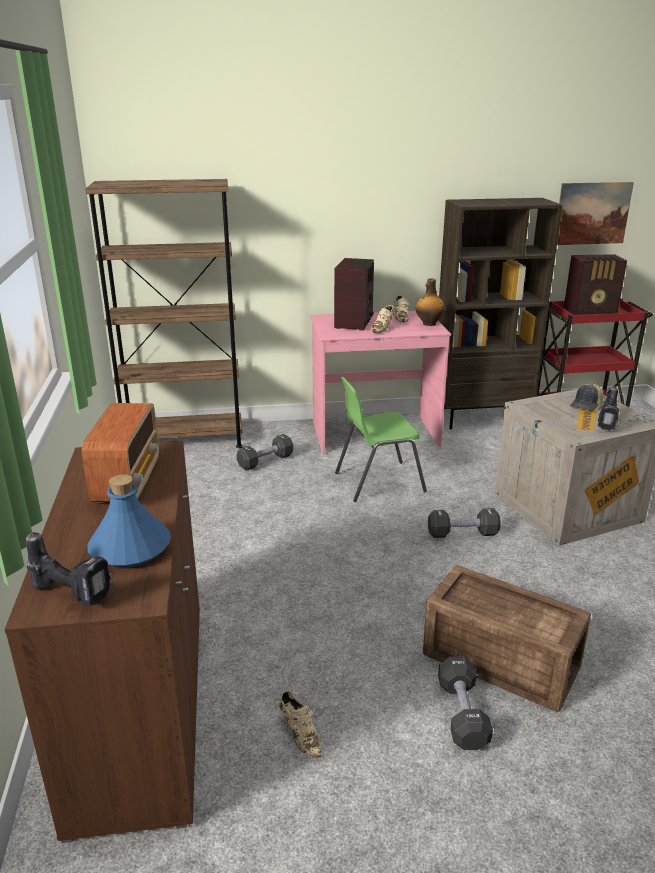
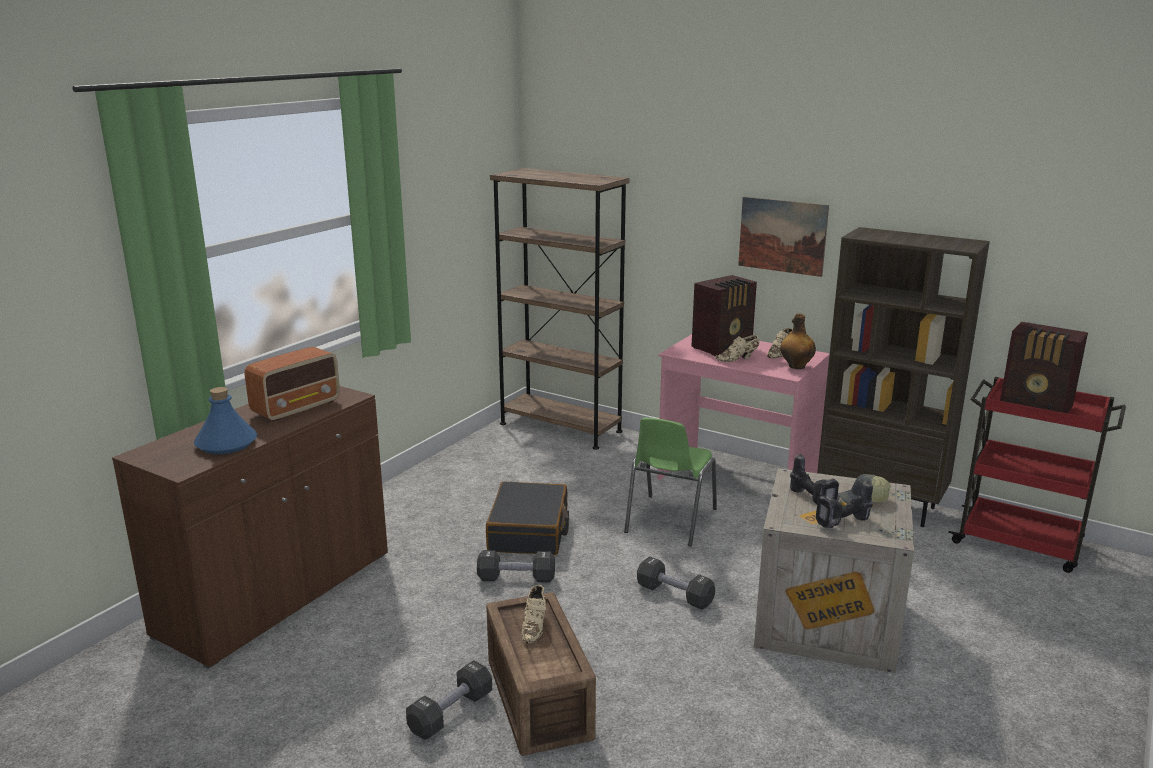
camera: 40 degrees right, 5 degrees down
(74, 593) = (164, 454): power drill -> power drill (813, 500)
(265, 461) = (598, 468): black dumbbell -> black dumbbell (516, 578)
(290, 534) = (529, 531): none -> black suitcase
(300, 734) = (334, 660): beige shoe -> beige shoe (534, 626)
(377, 482) = (669, 521): green chair -> green chair turned 90 degrees counterclockwise
(592, 213) = (1069, 272): picture -> picture (782, 236)

